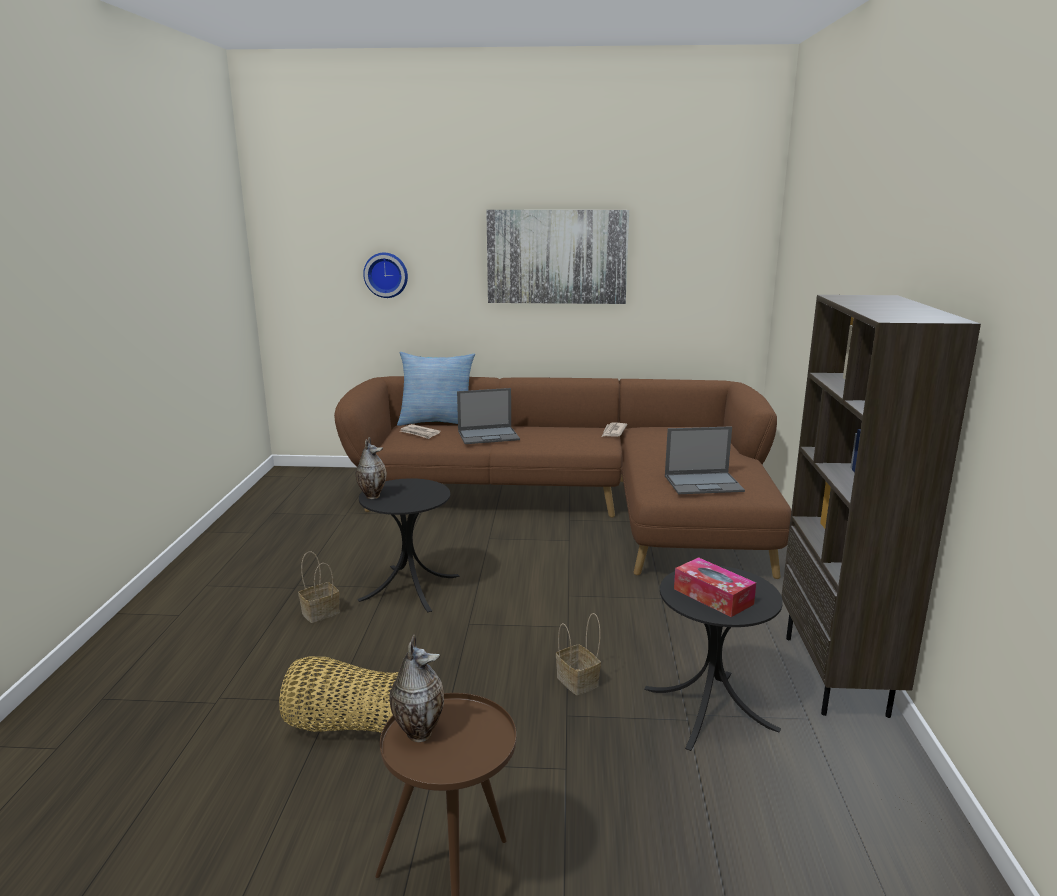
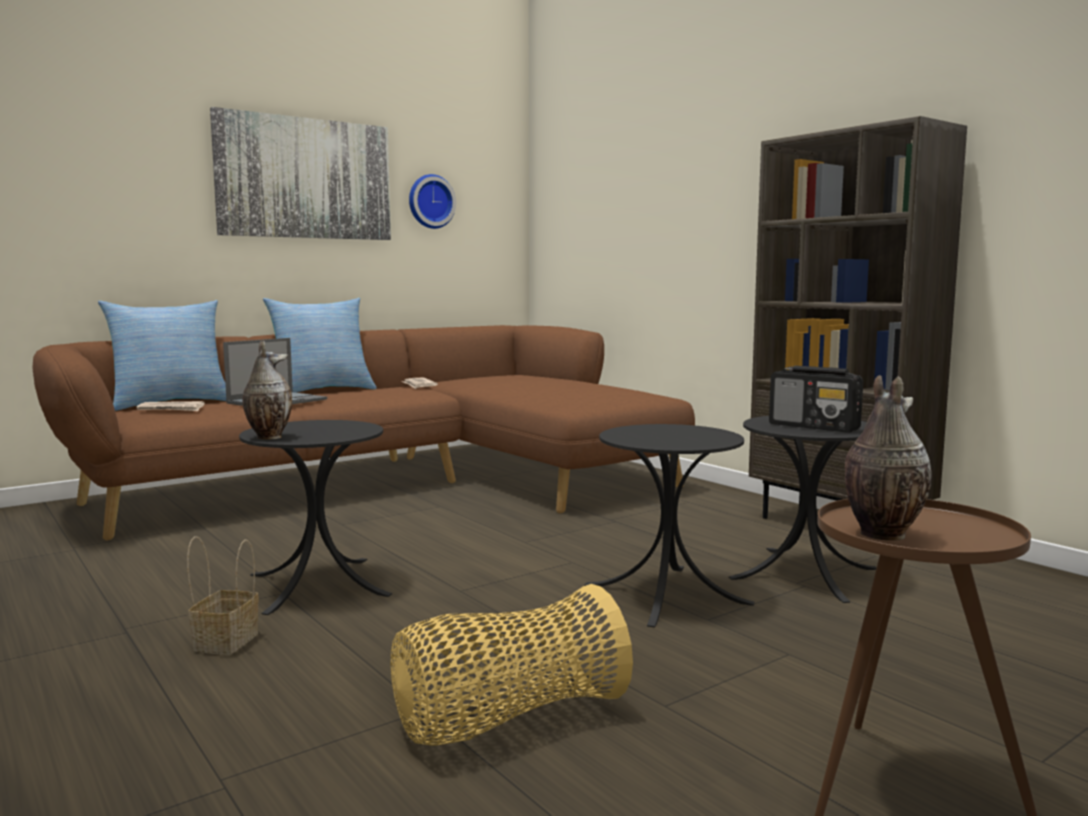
camera: 40 degrees left, 10 degrees down
(386, 275) = (53, 189): wall clock -> wall clock (430, 202)
(544, 424) = (322, 391): none -> pillow
(579, 682) = (667, 594): basket -> black side table
(704, 483) = (601, 394): laptop -> none
(713, 596) = (814, 427): tissue box -> radio

